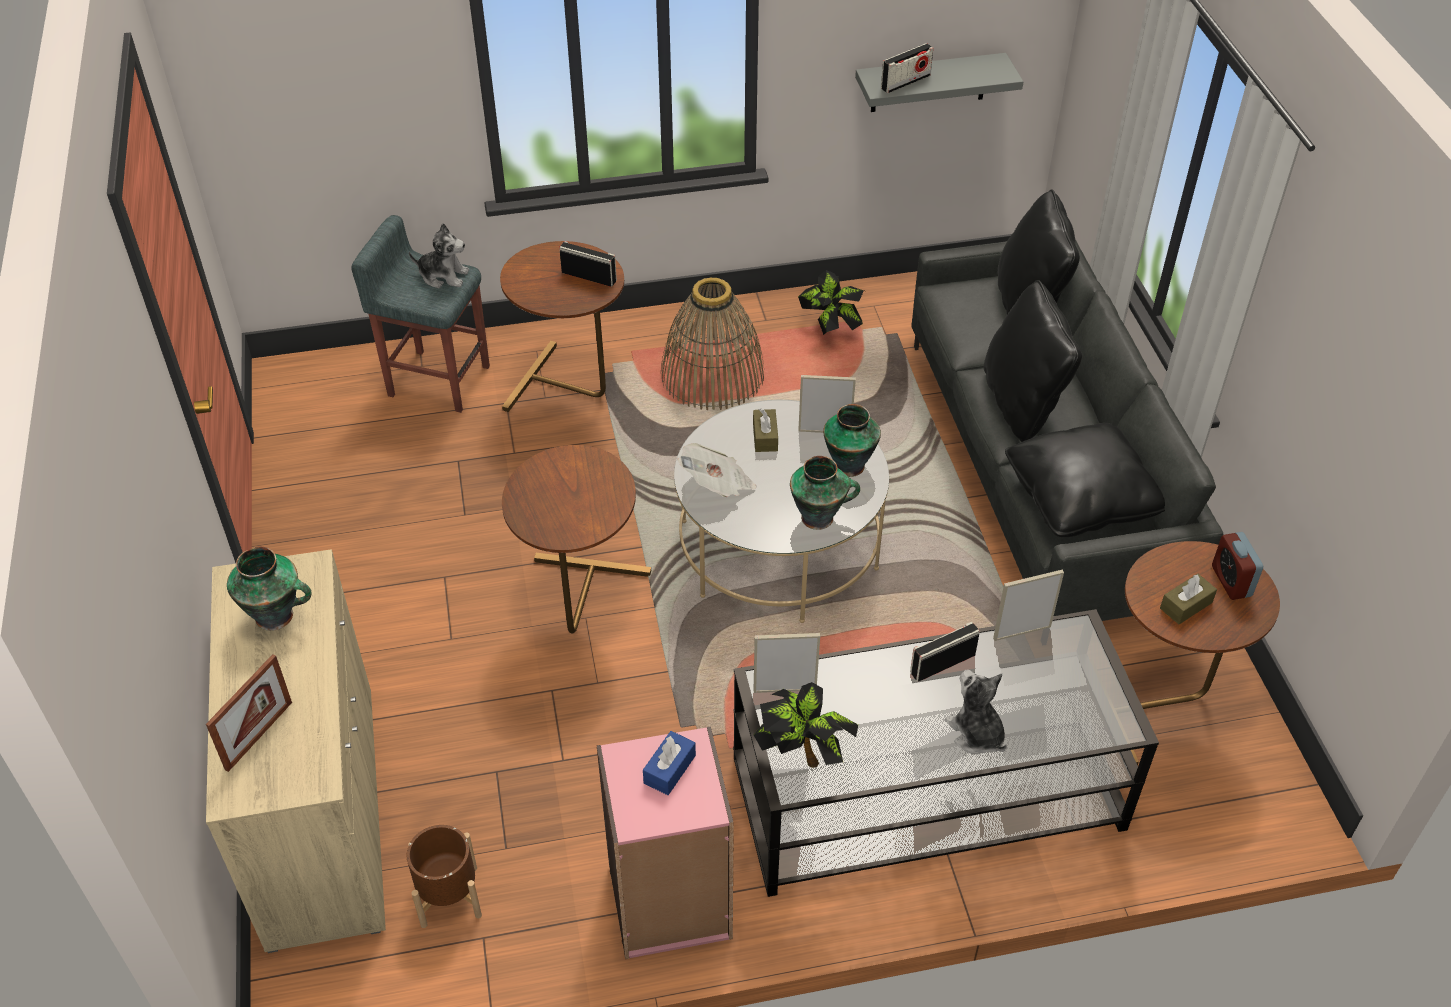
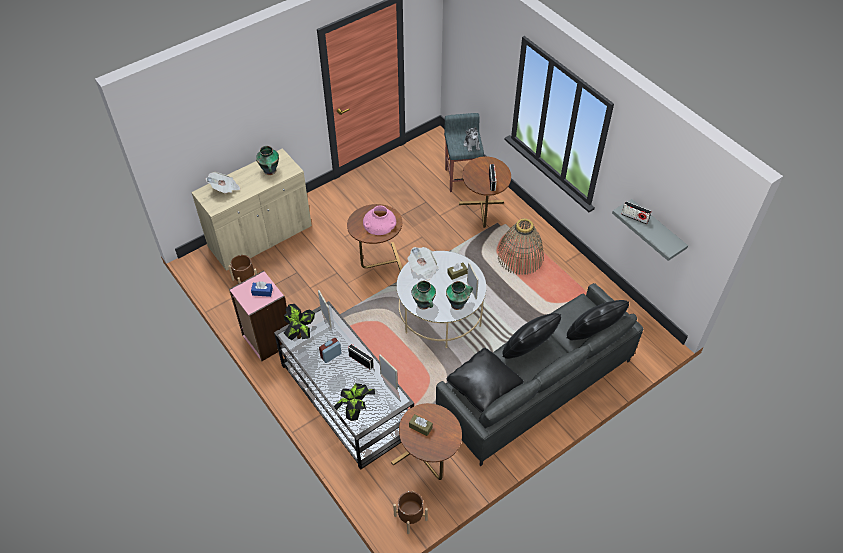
camera: 65 degrees right, 5 degrees up
(259, 735) = (224, 188): picture frame -> newspaper
(576, 486) = (379, 223): none -> pink vase
(831, 329) = (575, 285): potted plant -> potted plant (356, 409)
(976, 733) = (333, 380): plush toy -> none
(1231, 581) = (442, 440): alarm clock -> alarm clock (331, 355)
(1275, 779) = (410, 517): none -> brown planter

